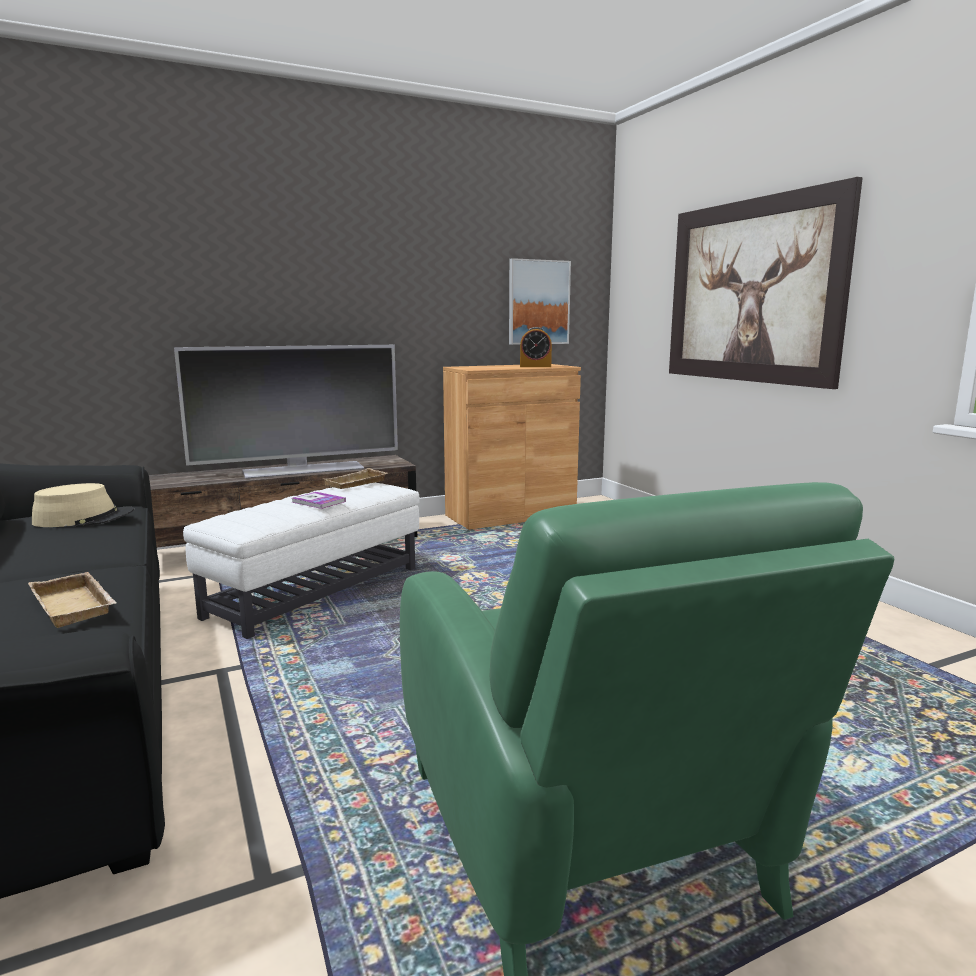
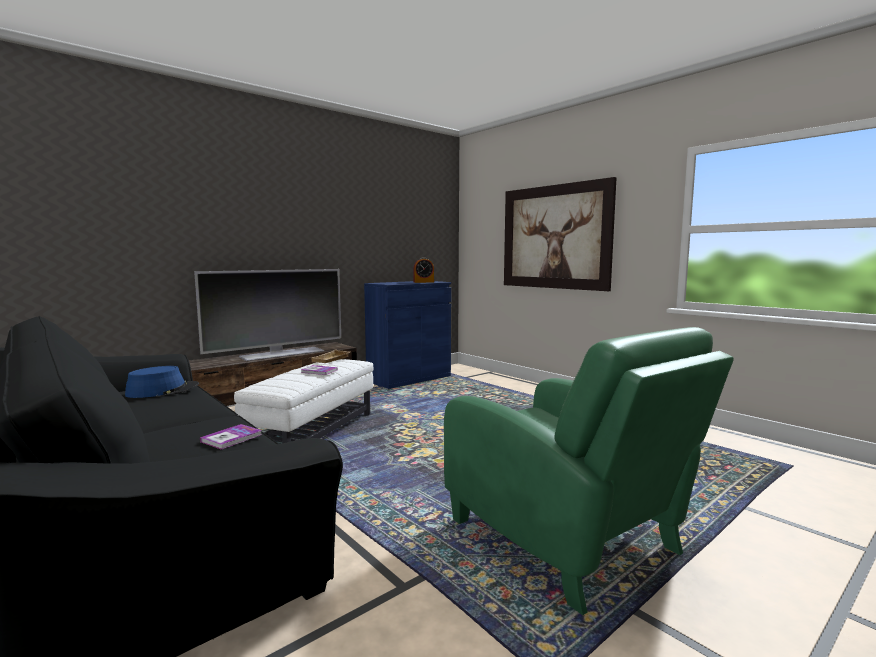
camera: 15 degrees left, 5 degrees down
(77, 606) = (231, 438): beige tray -> book
(84, 518) = (163, 390): beige hat -> blue hat
(510, 515) = (409, 378): brown cabinet -> blue cabinet
(538, 302) = (419, 242): picture -> none

